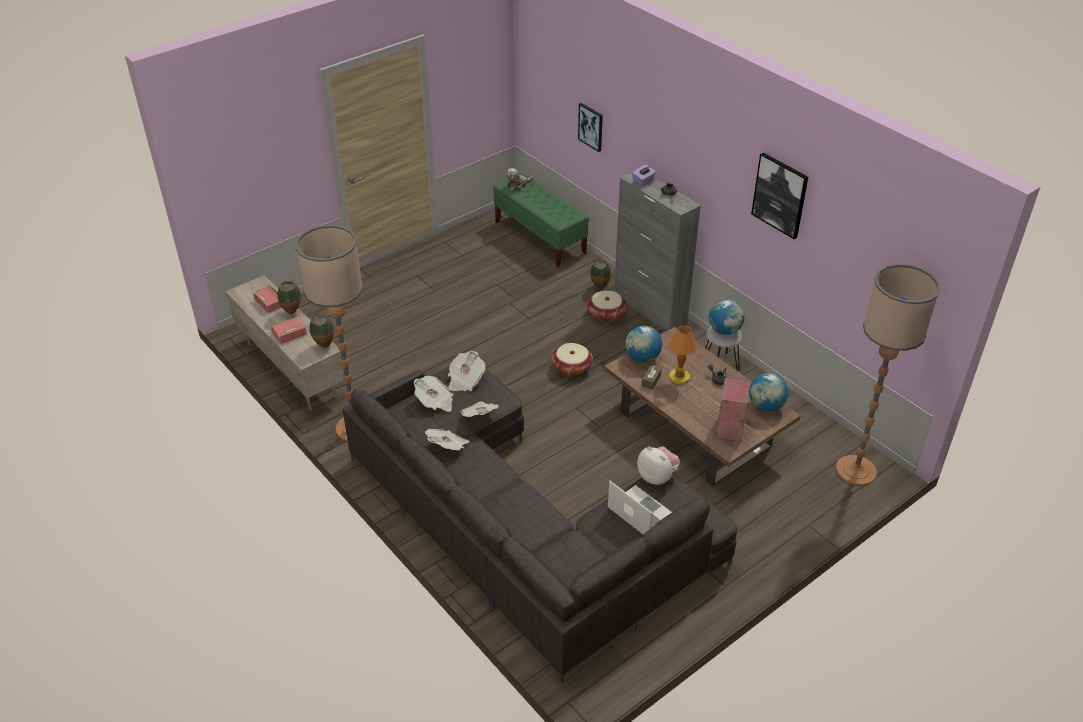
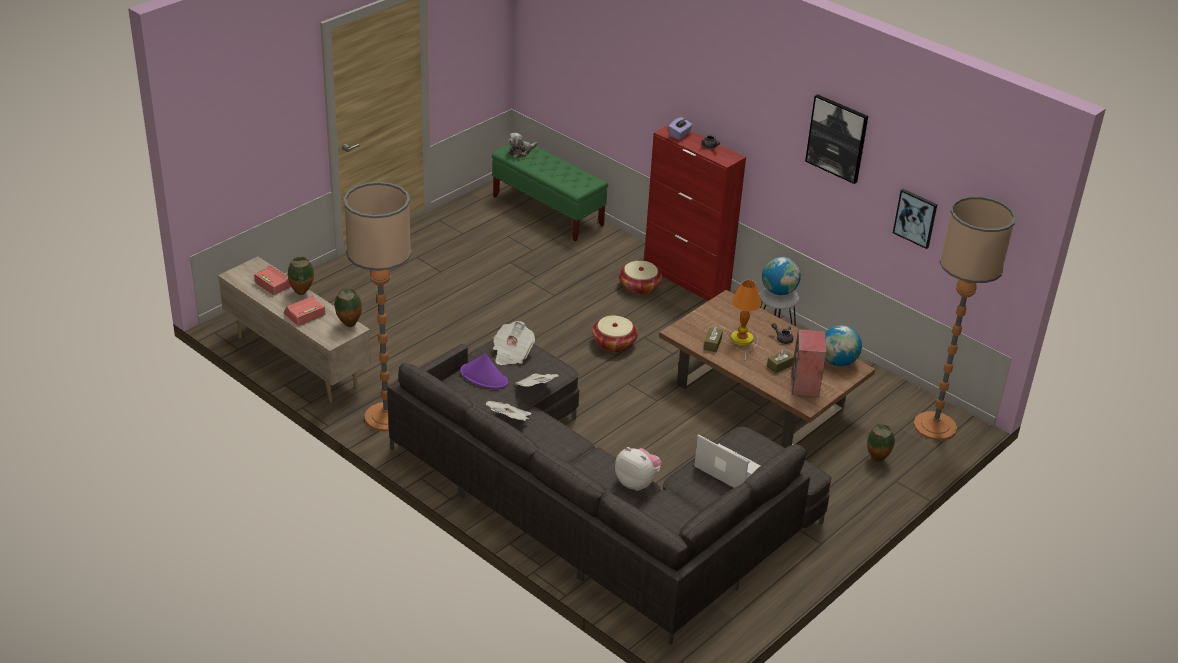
camera: 10 degrees left, 5 degrees down
(435, 402) = (484, 377): newspaper -> purple hat
(591, 126) = (611, 80): picture -> picture (915, 218)
(600, 288) = (627, 261): vase -> vase (877, 461)
(642, 357) = (698, 322): globe -> none
(650, 308) = (686, 279): grey cabinet -> red cabinet
(657, 477) = (739, 435): plush toy -> plush toy (637, 482)
(710, 407) = (780, 365): none -> brown tissue box

